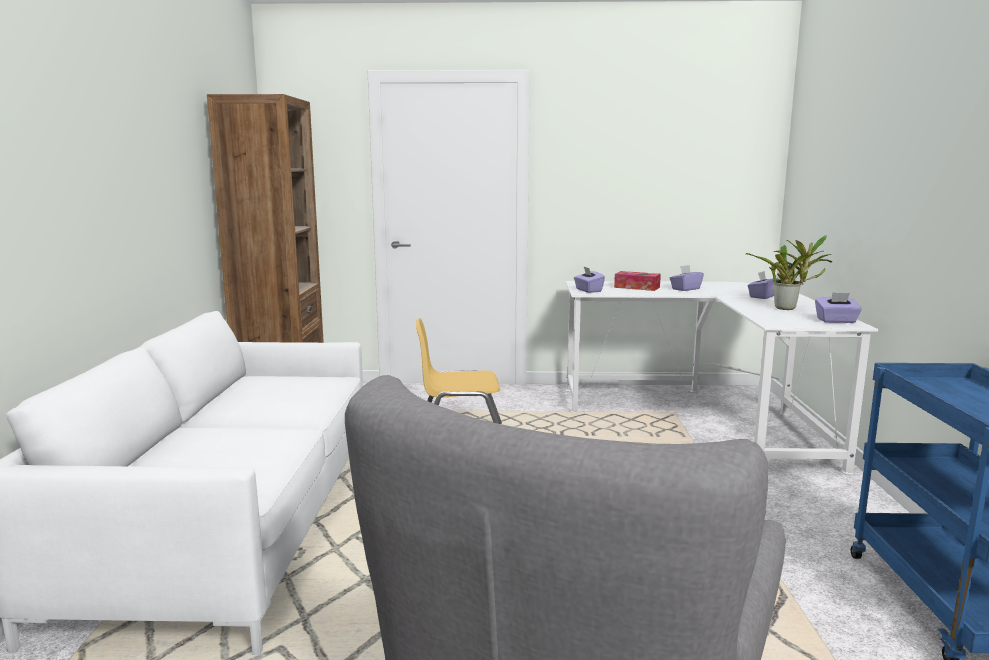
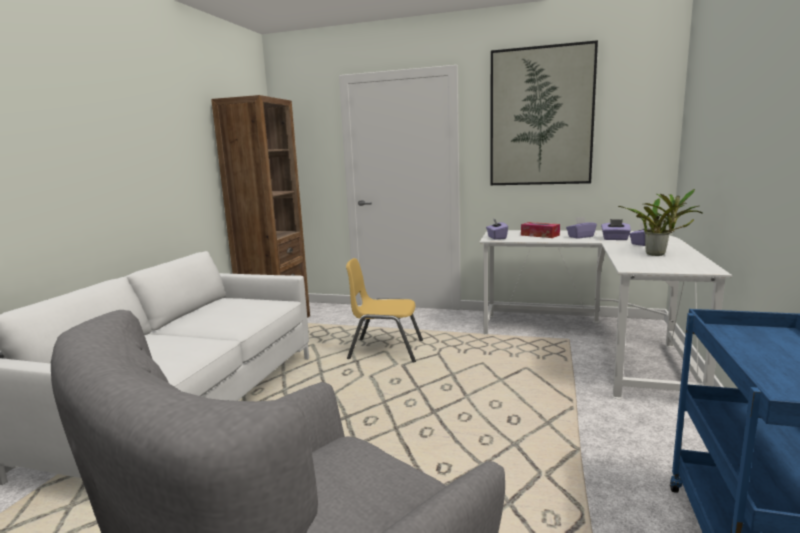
camera: 15 degrees right, 0 degrees up
(631, 142) = (541, 117): none -> picture
(836, 321) = (695, 266): purple tissue box -> purple tissue box (615, 239)

